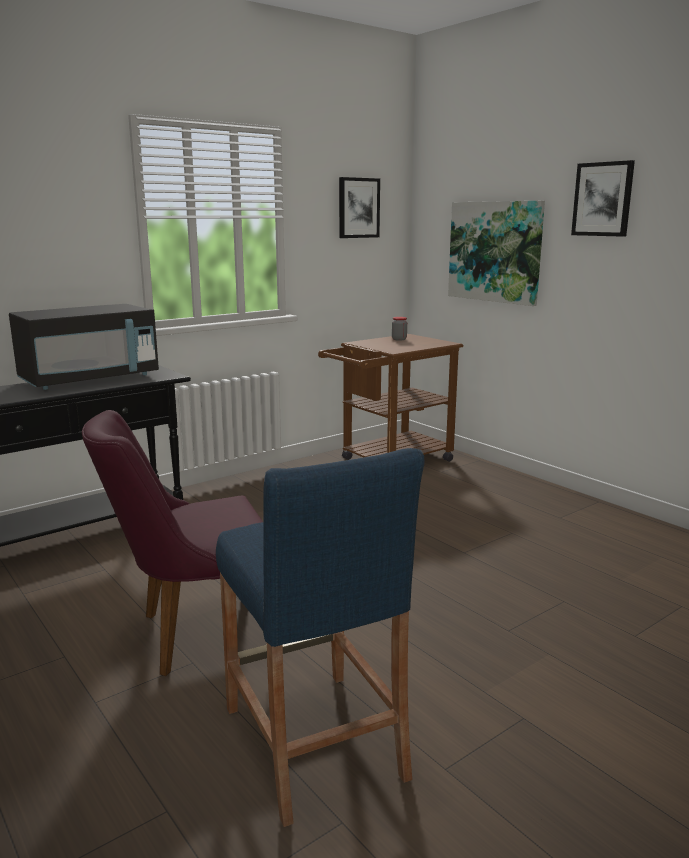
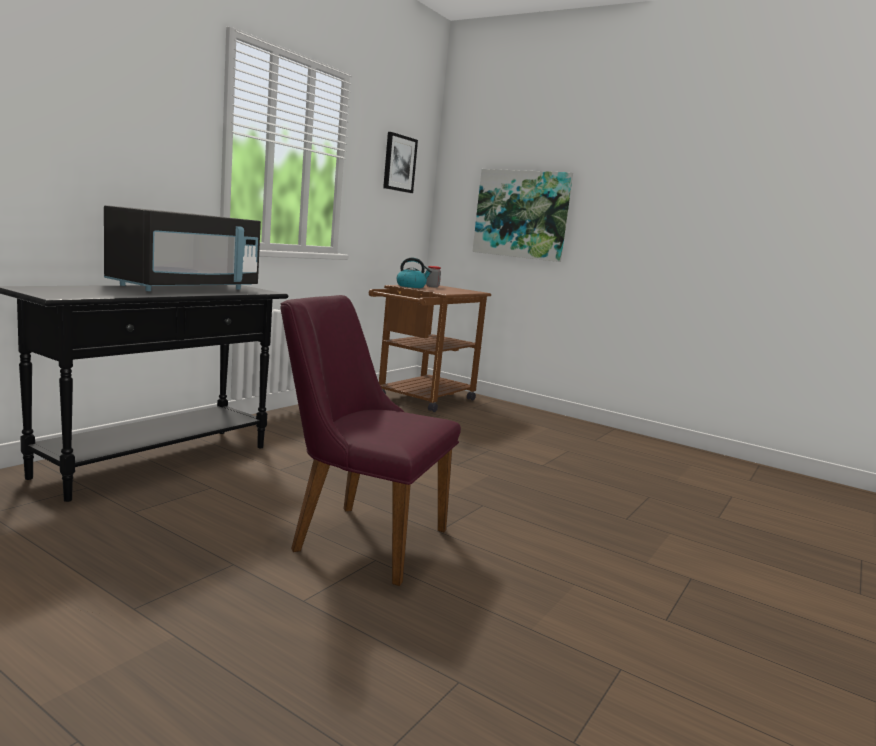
camera: 20 degrees left, 5 degrees down
(195, 634) = (357, 537): purple chair -> purple chair turned 60 degrees clockwise
(313, 742) = (543, 611): blue stool -> none
(367, 343) = (411, 286): none -> kettle
(603, 199) = (627, 175): picture -> none

